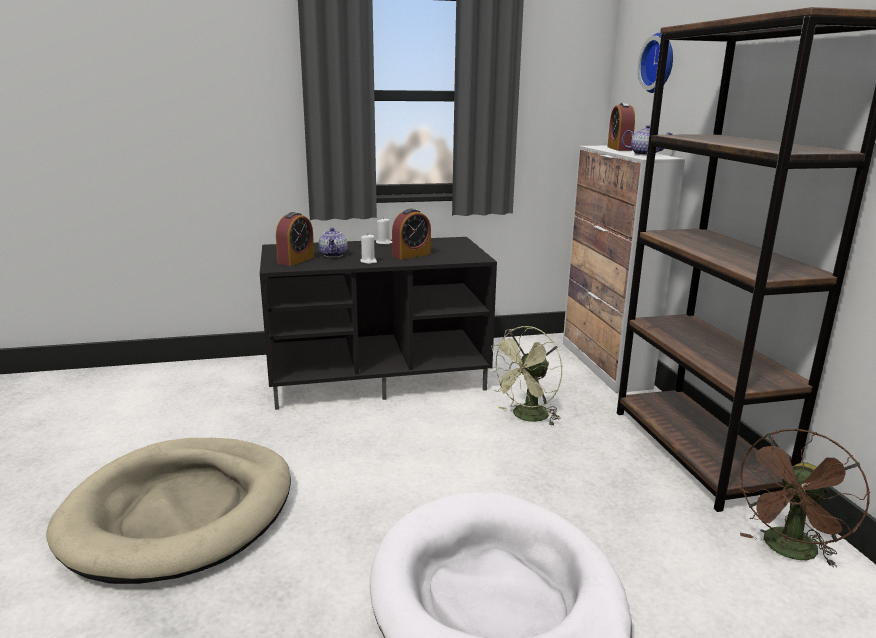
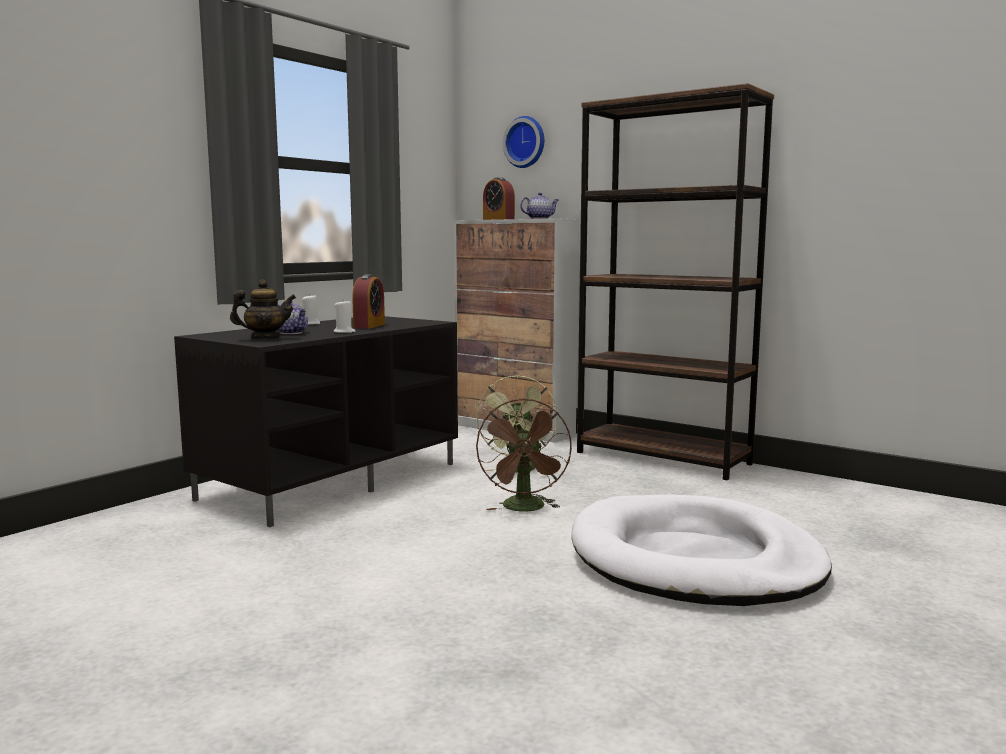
camera: 40 degrees left, 10 degrees down
(181, 512) = (337, 615): beige dog bed -> none
(296, 260) = (265, 338): alarm clock -> teapot
(789, 552) = (790, 484): brown fan -> brown fan (525, 509)

